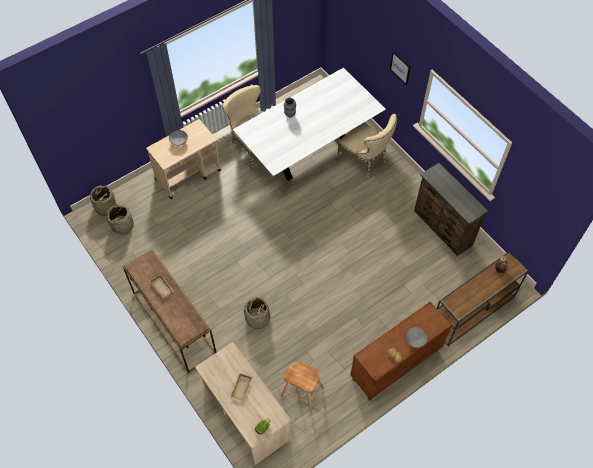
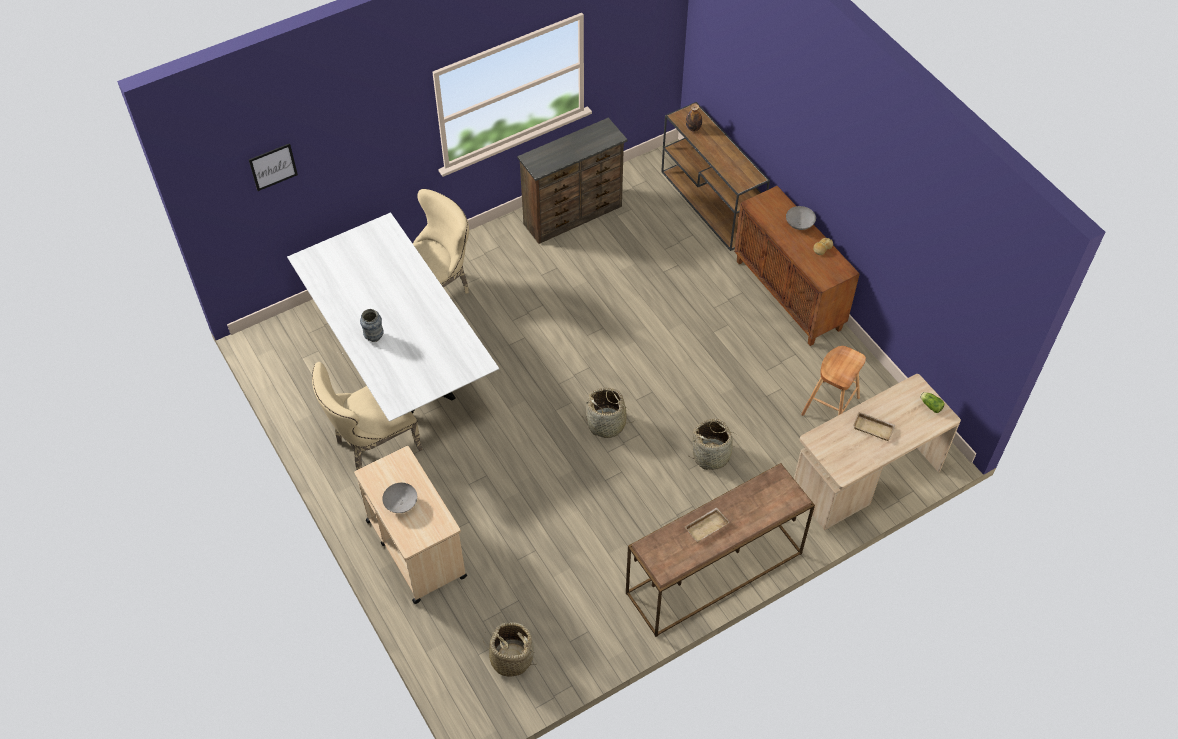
camera: 85 degrees left, 5 degrees down
(105, 207) = (467, 690): basket -> basket (607, 424)
(400, 68) = (381, 133): picture -> picture (273, 166)

